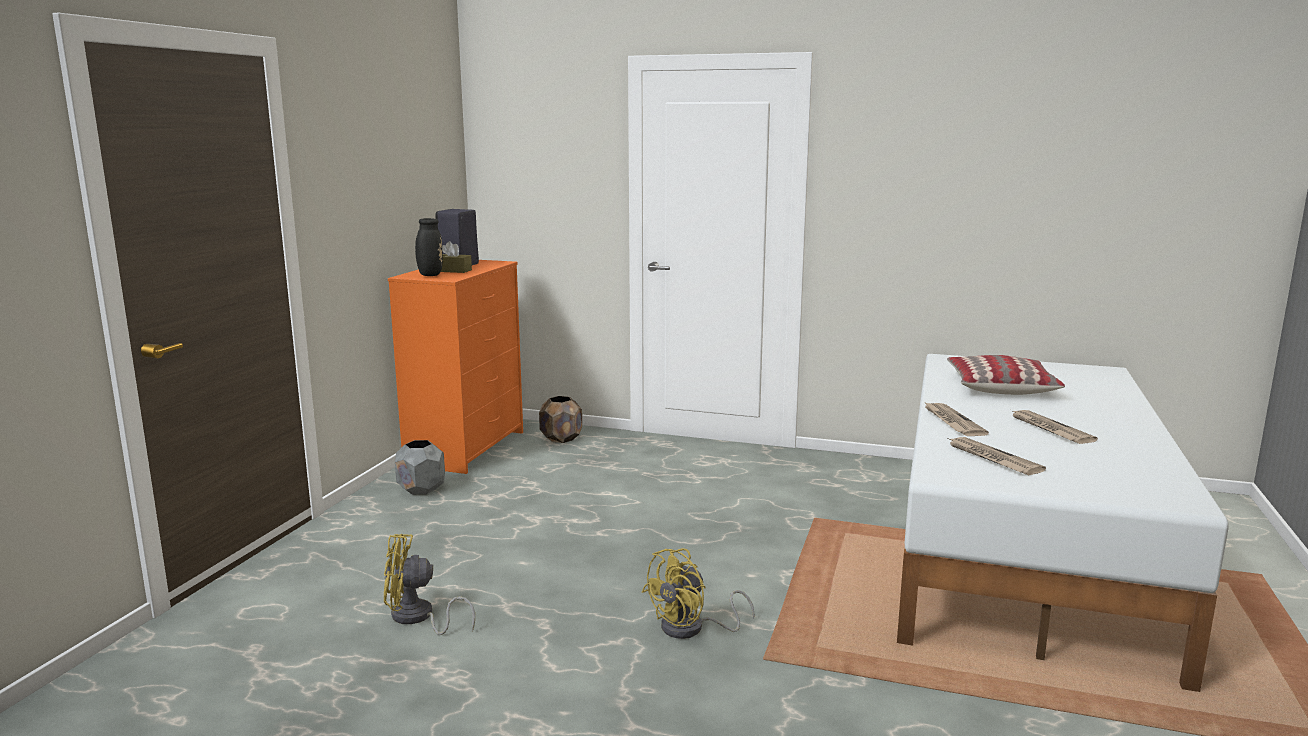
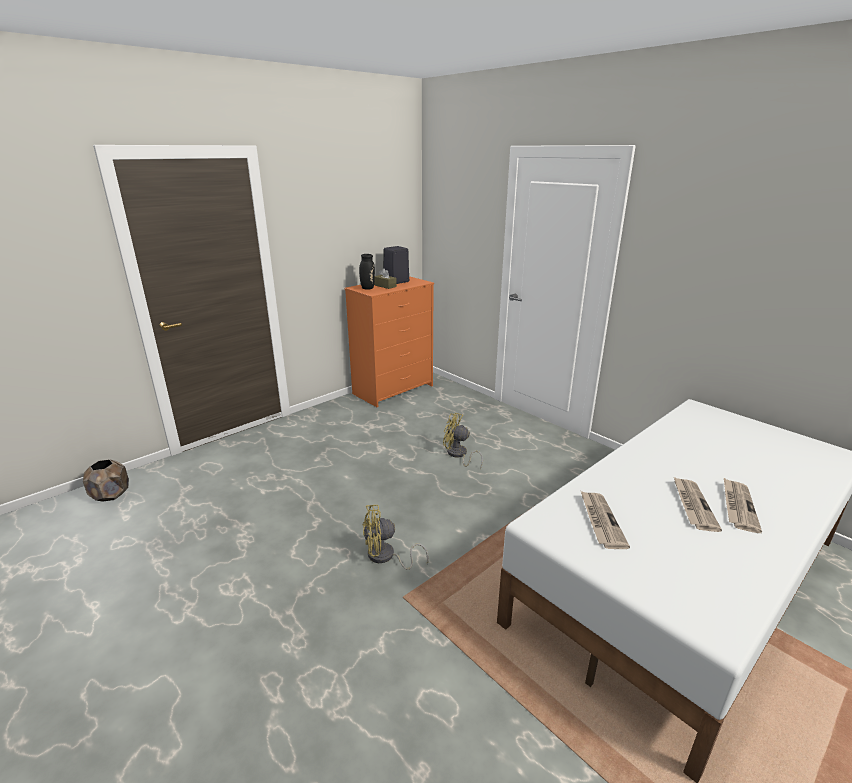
camera: 30 degrees right, 10 degrees up
(417, 618) = (265, 495): yellow fan -> yellow fan (458, 455)
(422, 490) = (346, 412): grey planter -> none
(561, 439) = (449, 395): brown planter -> brown planter (111, 495)
(952, 421) = (617, 473): newspaper -> newspaper (738, 506)
(1000, 386) = (707, 448): pillow -> none

